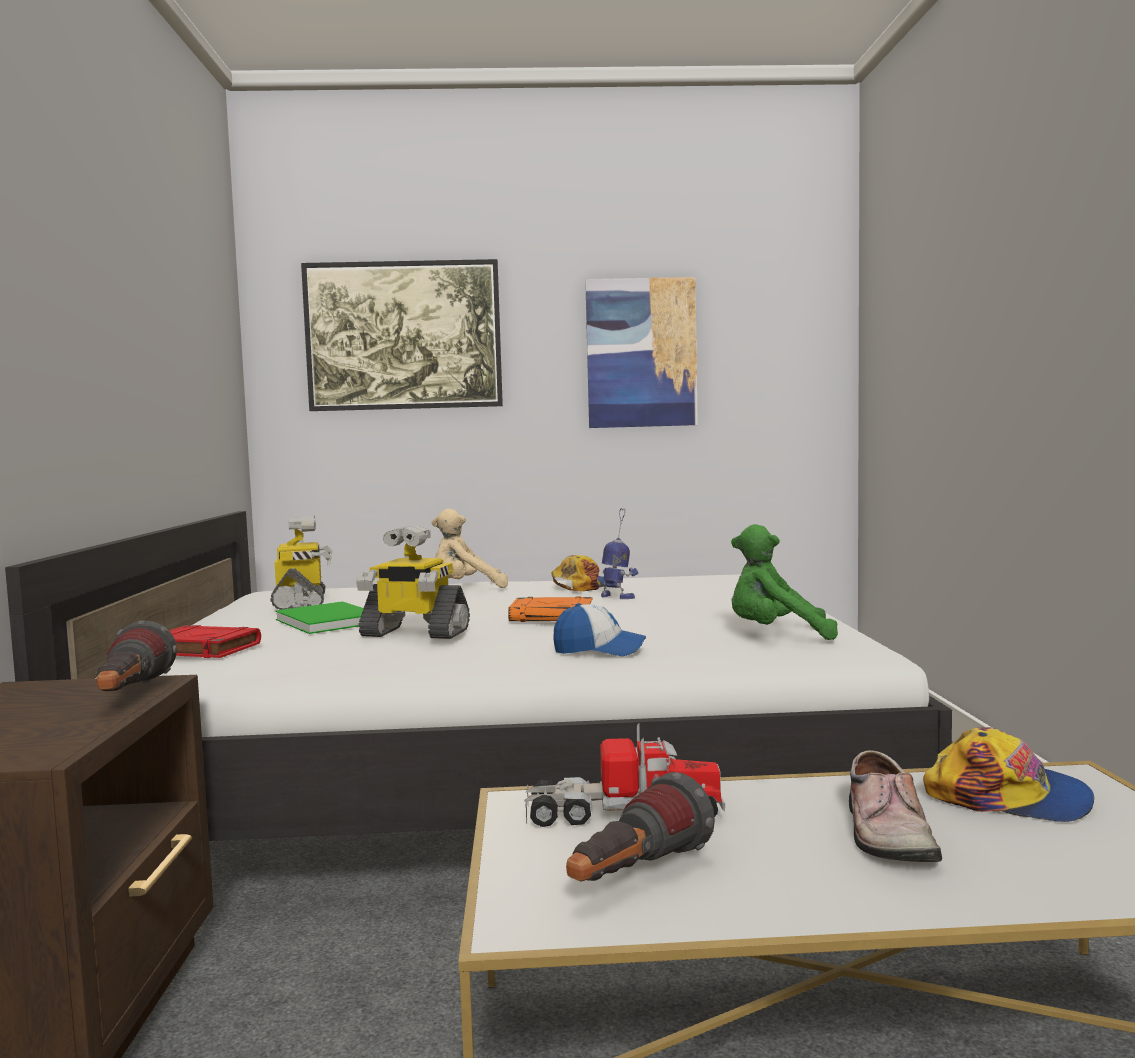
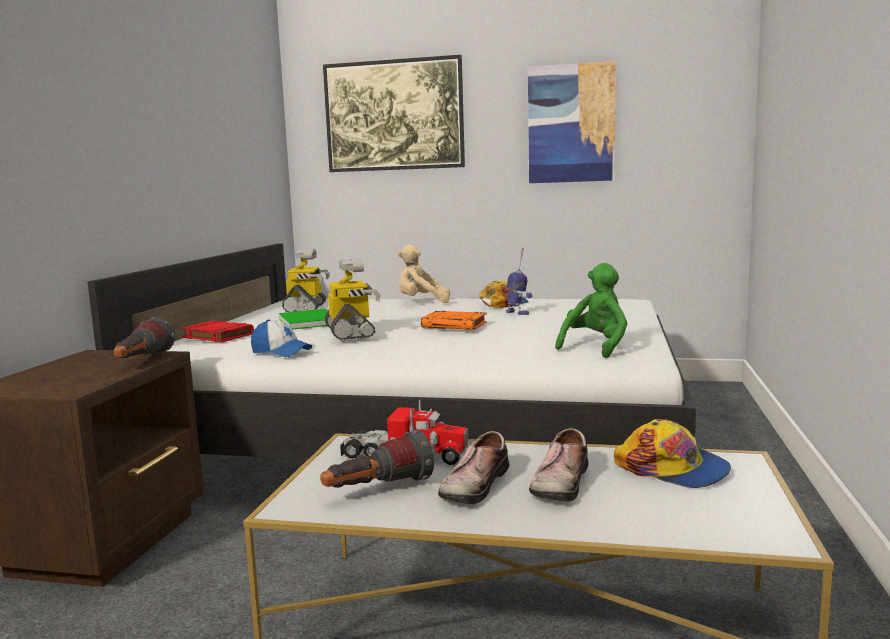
camera: 15 degrees right, 5 degrees up
(413, 633) = (351, 332): toy robot -> toy robot turned 135 degrees counterclockwise
(599, 650) = (459, 350): cap -> cap (281, 352)
(769, 851) = (472, 485): none -> shoe
(776, 636) = (596, 347): green plush toy -> green plush toy turned 105 degrees clockwise

